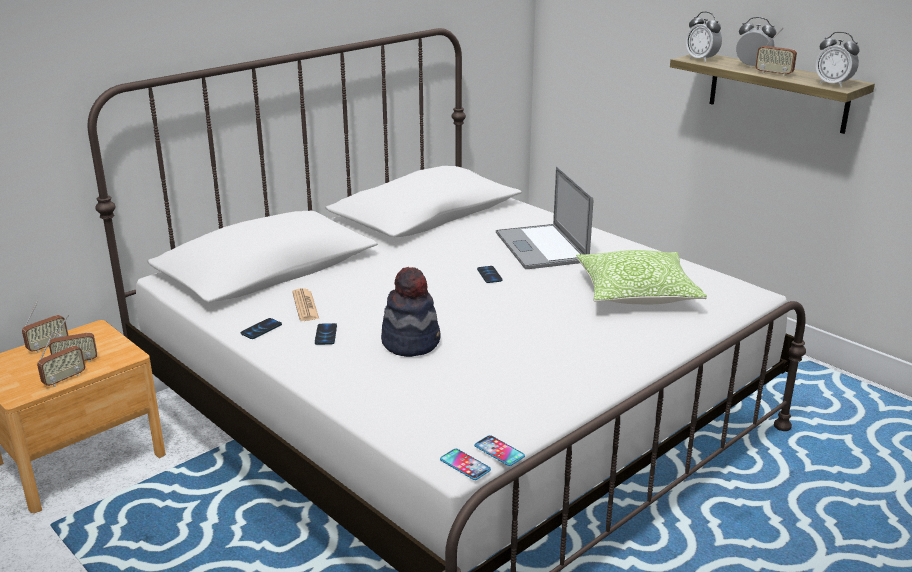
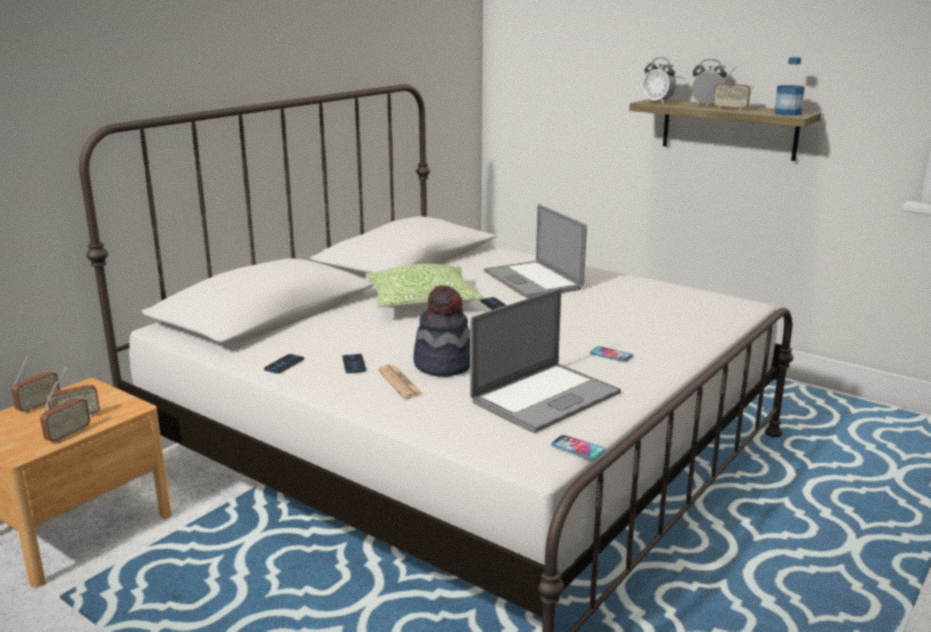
camera: 10 degrees left, 5 degrees down
(305, 306) = (321, 342): newspaper -> newspaper (400, 383)
(465, 465) = (548, 463): phone -> phone (611, 355)
(494, 389) = (545, 397): none -> laptop
(636, 293) = (640, 310): pillow -> pillow (422, 303)
(833, 84) = (787, 113): alarm clock -> bottle

